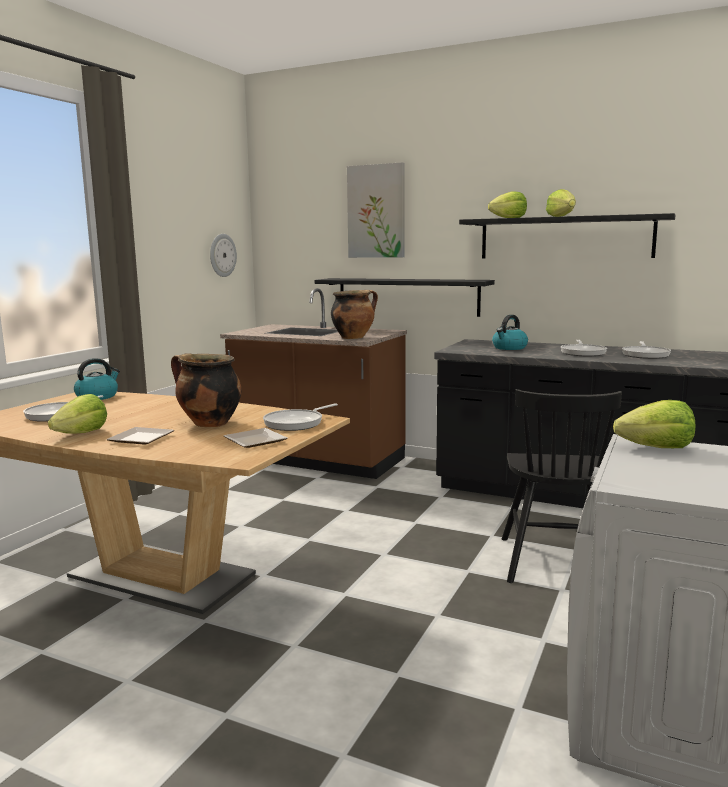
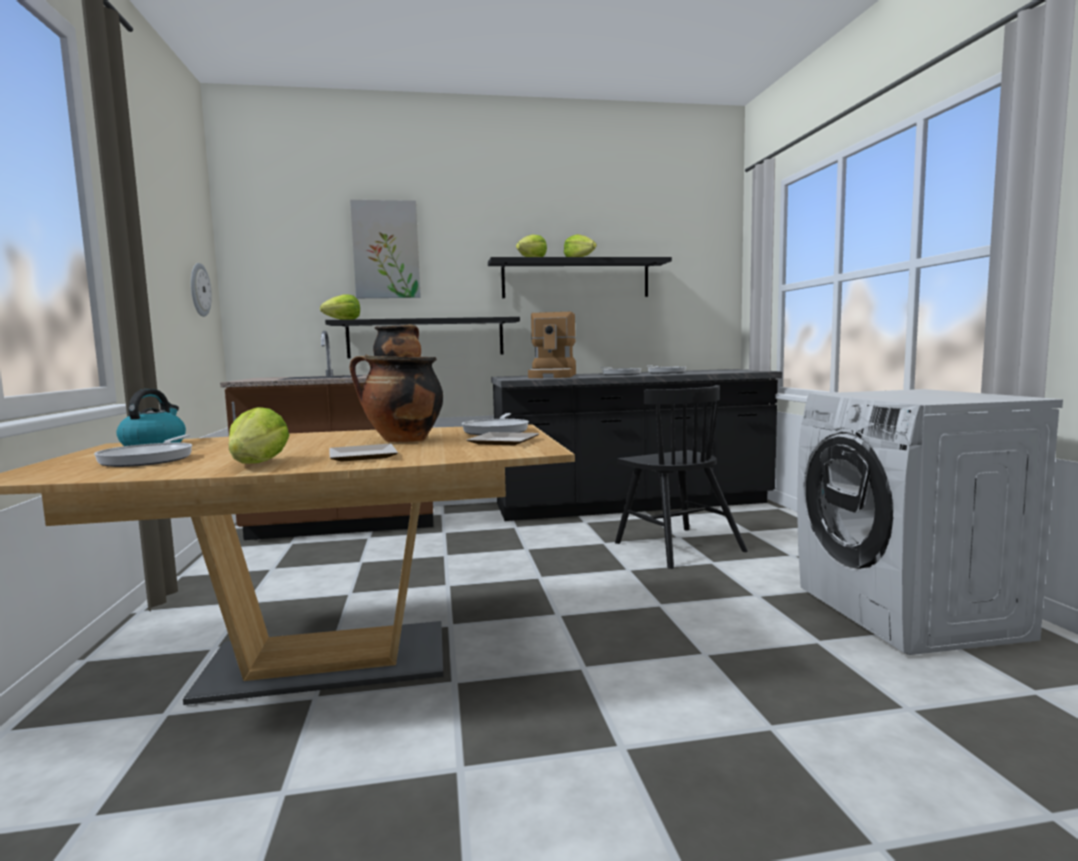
camera: 35 degrees left, 5 degrees down
(509, 348) = (554, 376): kettle -> coffee machine
(656, 448) = (860, 393): lettuce -> lettuce (343, 319)

